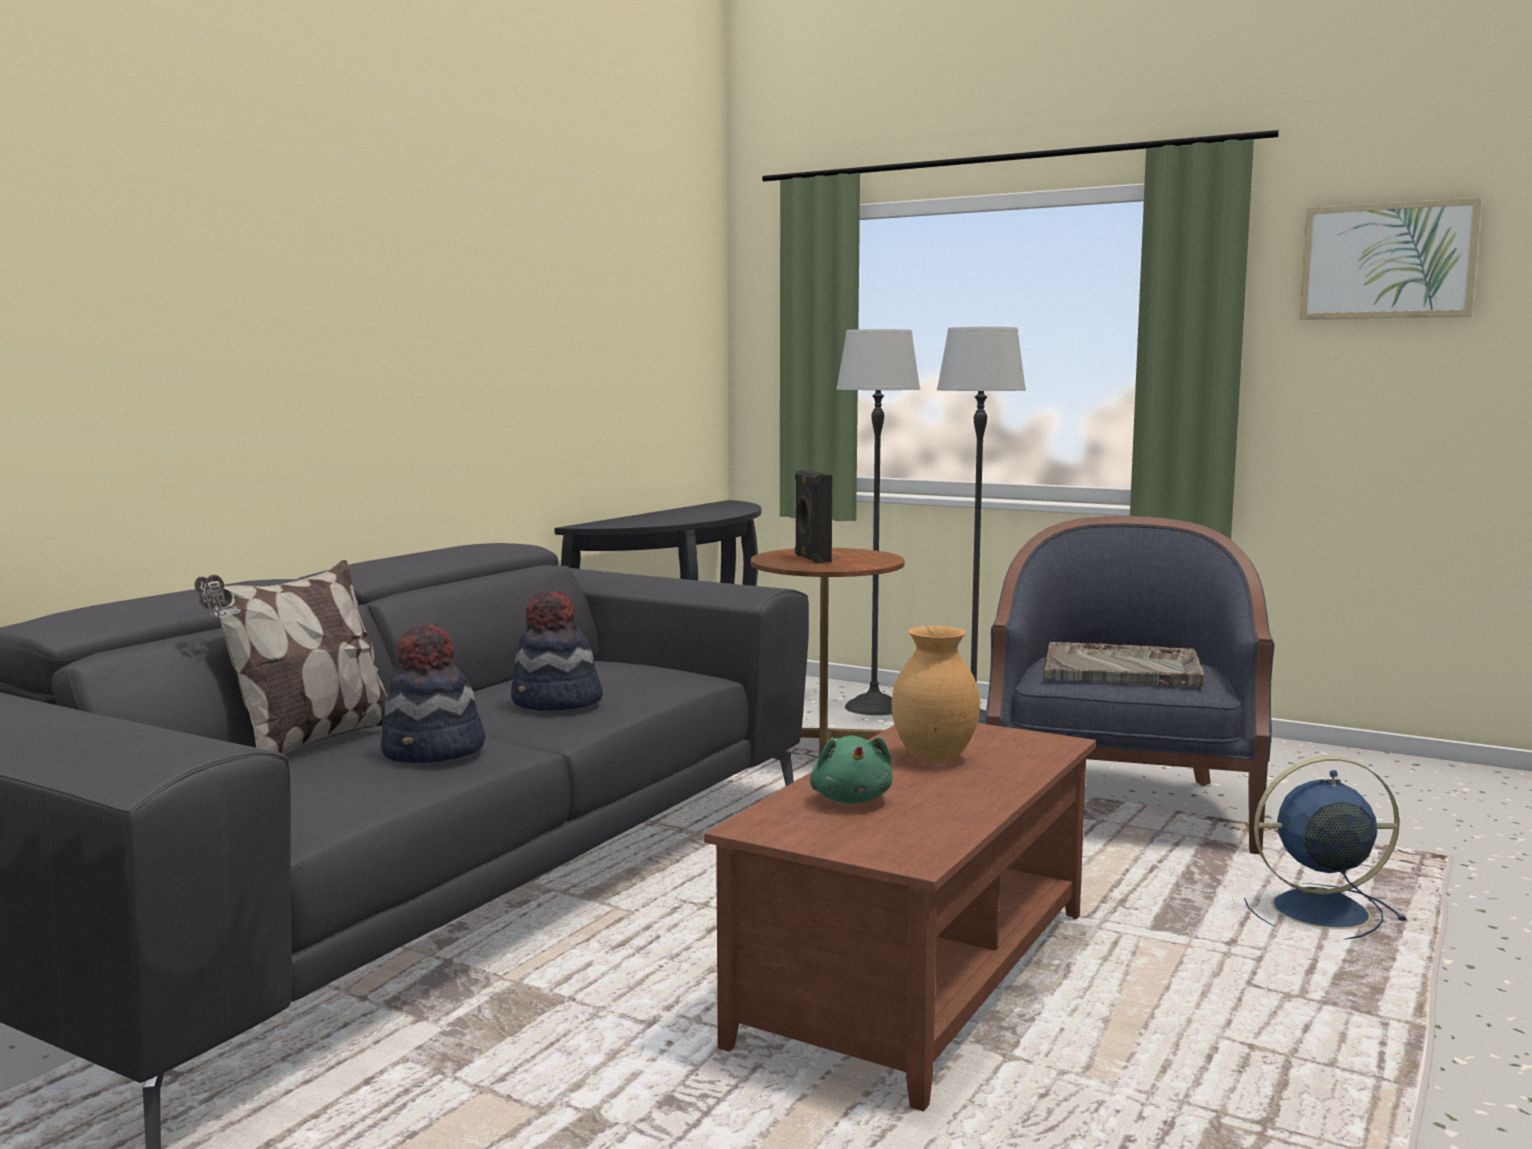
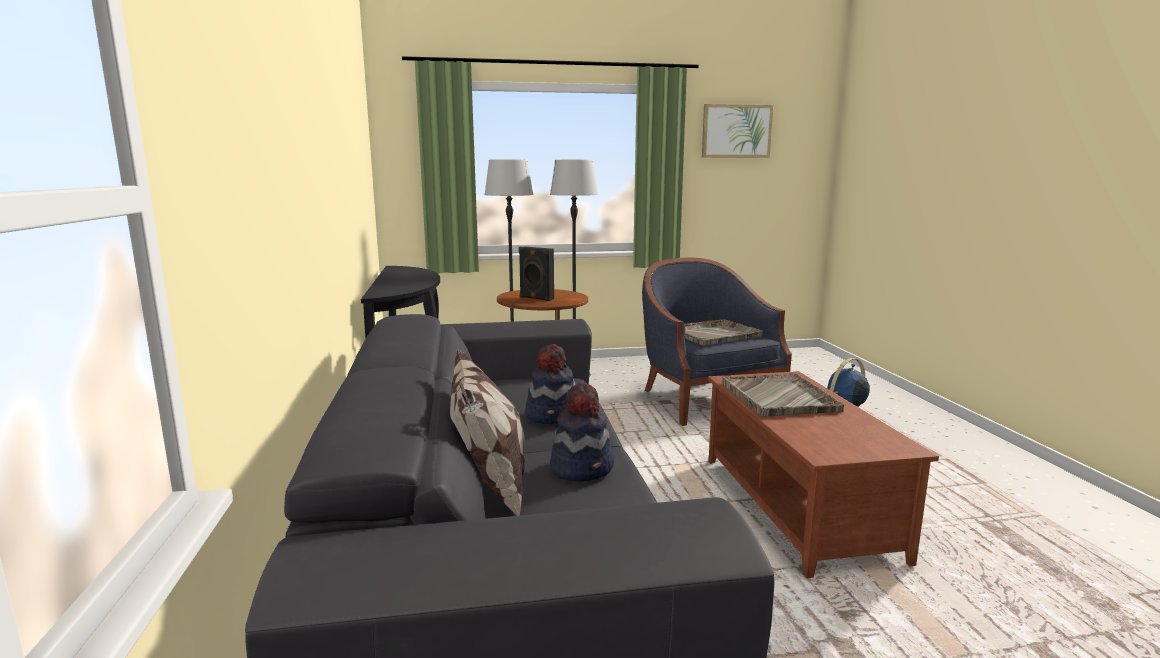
camera: 40 degrees left, 5 degrees up
(851, 799) = (811, 427): green plush toy -> none
(932, 758) = (779, 397): brown vase -> grey tray

